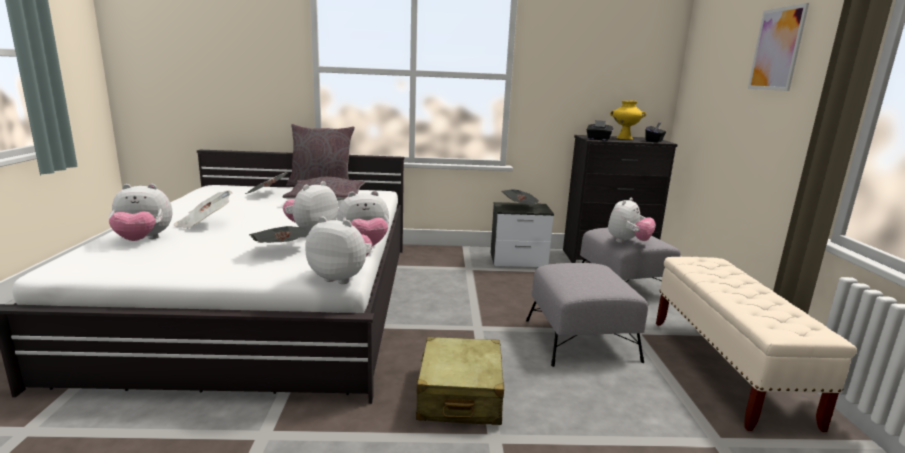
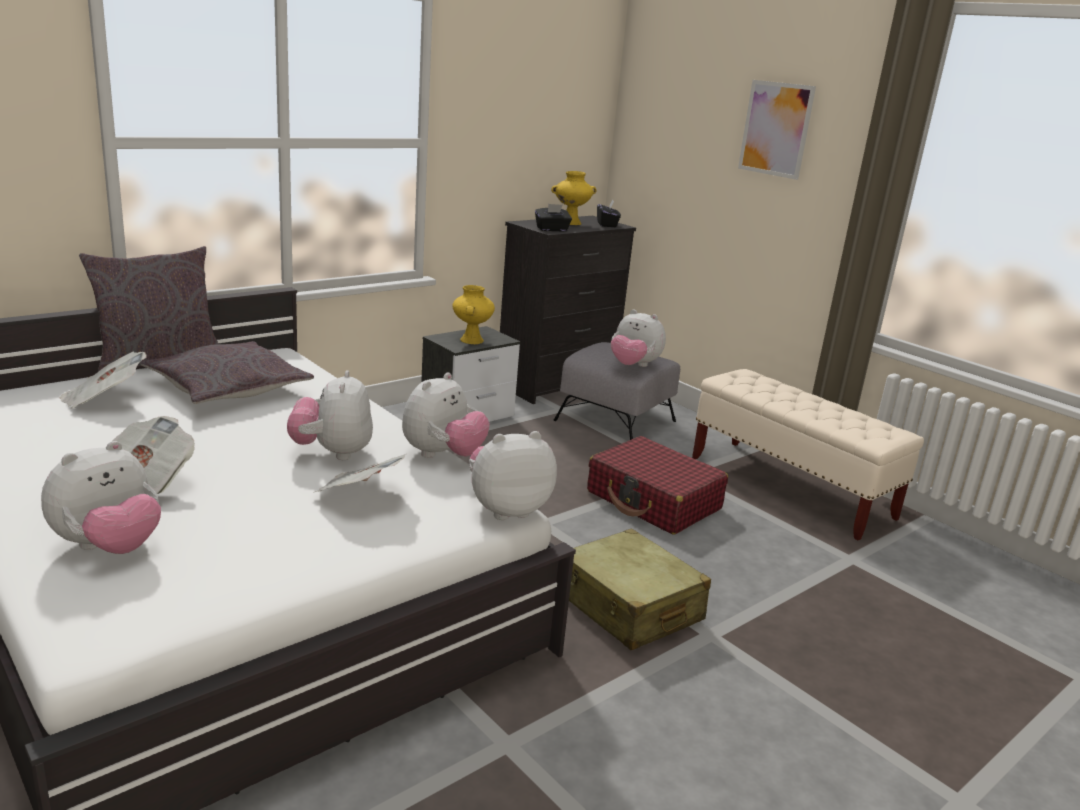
camera: 40 degrees left, 5 degrees up
(520, 208) = (471, 340): newspaper -> yellow vase
(580, 340) = (654, 501): grey ottoman -> red suitcase
(627, 242) = (633, 366): plush toy -> plush toy turned 120 degrees clockwise

